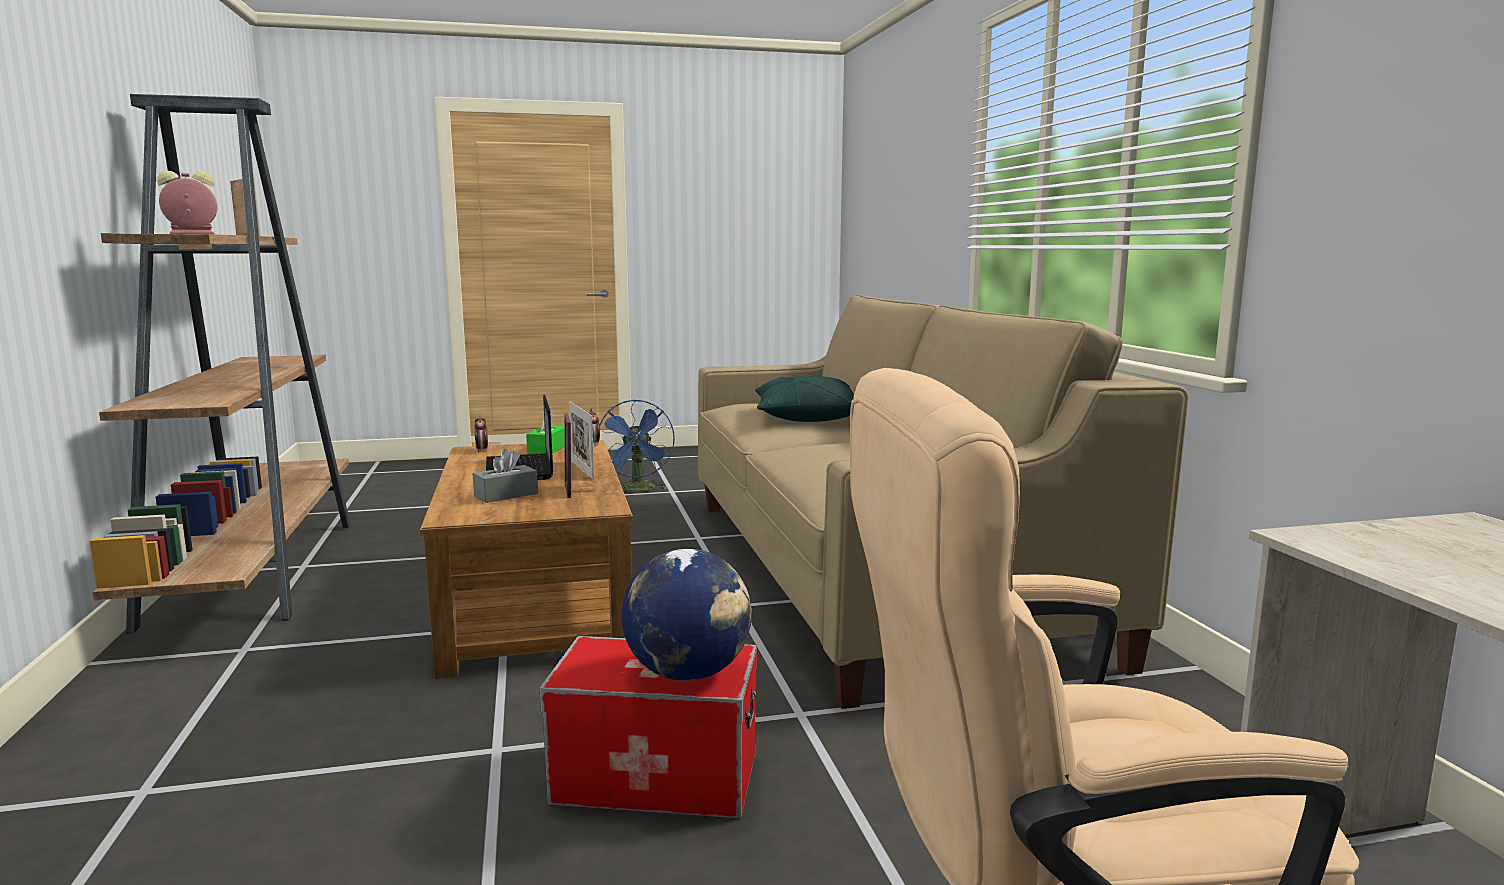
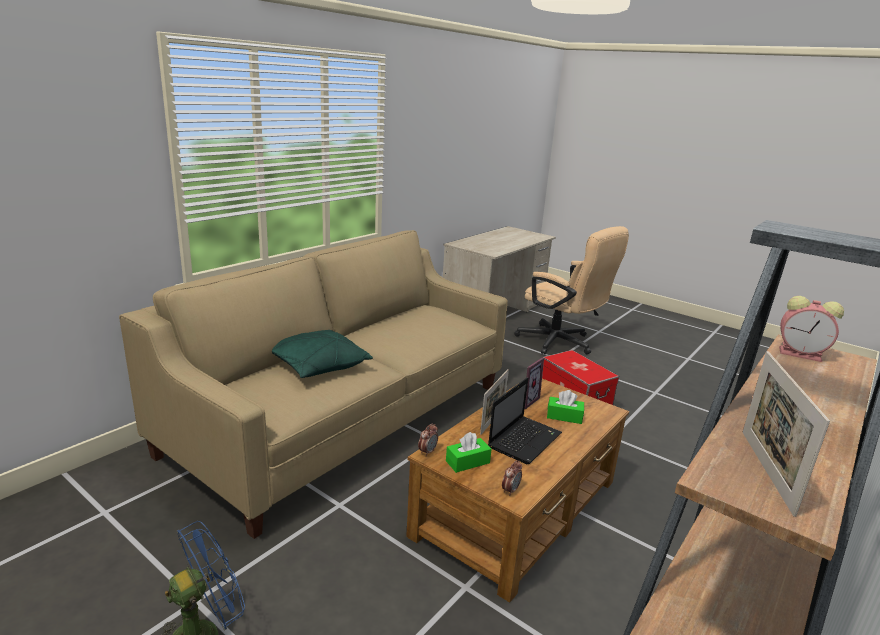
camera: 130 degrees left, 10 degrees up
(506, 495) = (564, 416): grey tissue box -> green tissue box
(688, 673) = (574, 359): globe -> none

